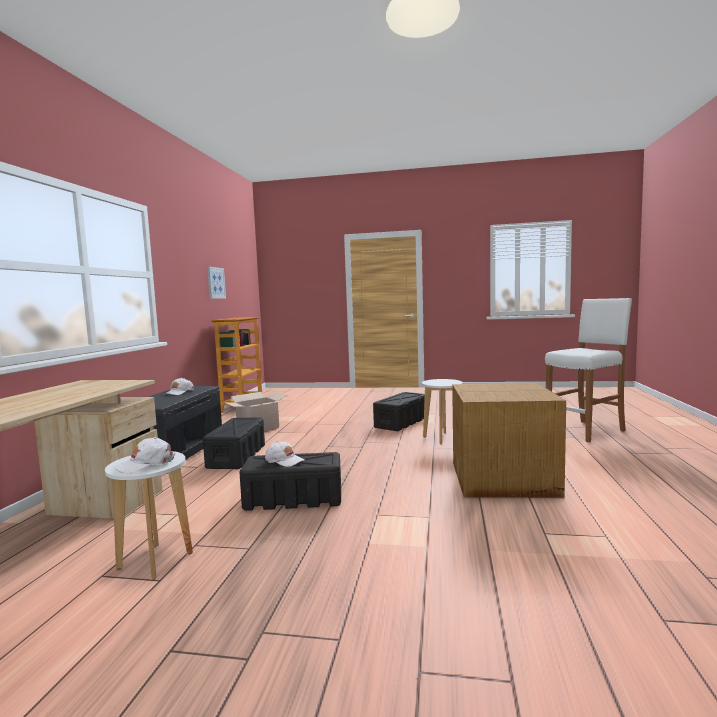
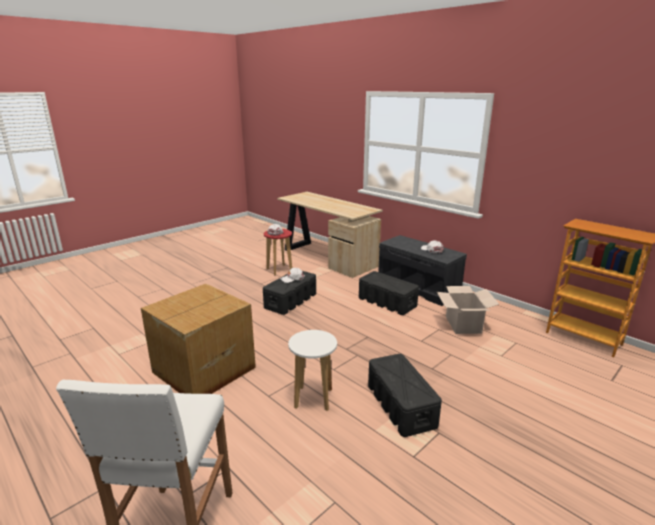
camera: 125 degrees right, 15 degrees up
(156, 561) = (279, 270): white stool -> red stool
(215, 283) = (619, 176): picture -> none

